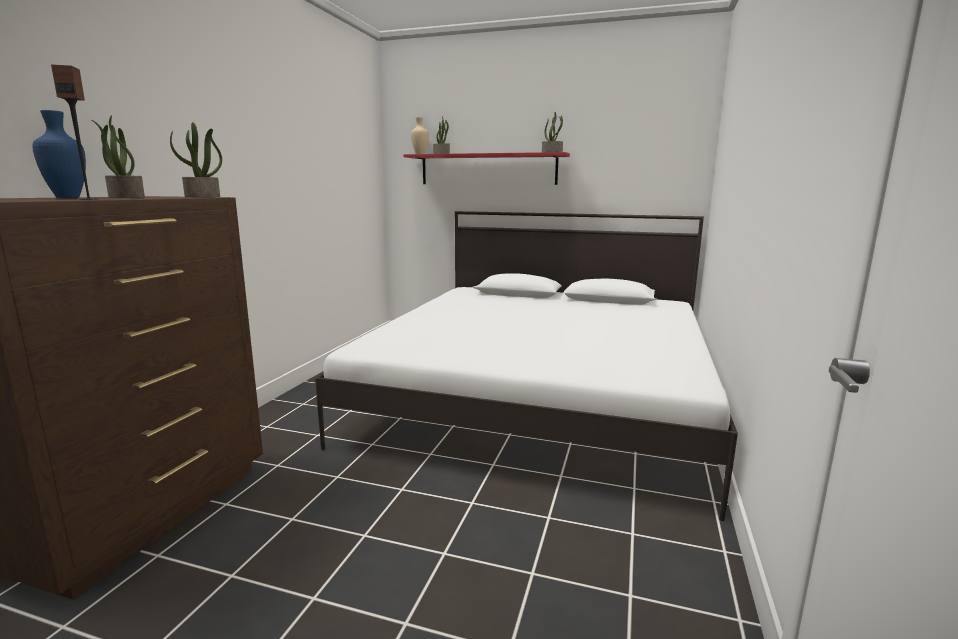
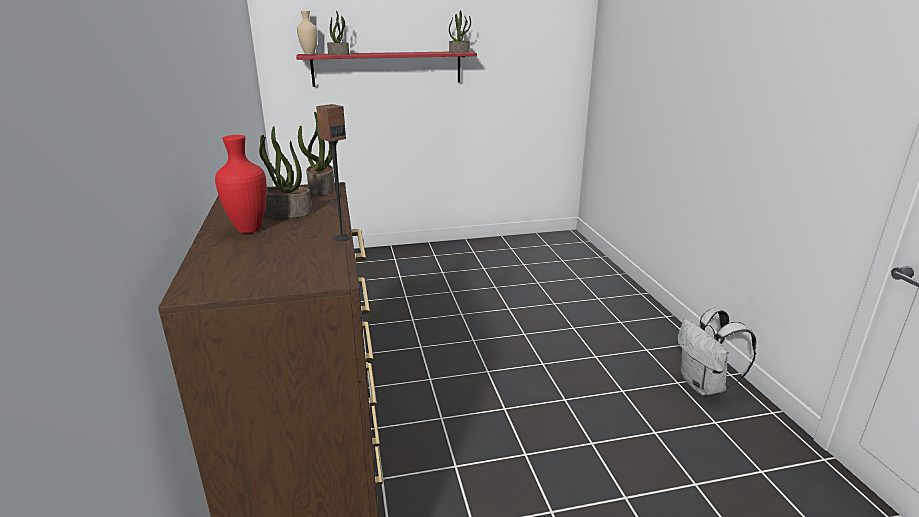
camera: 30 degrees left, 10 degrees up
(69, 197) = (248, 229): blue vase -> red vase
(541, 397) = (508, 292): white bed -> none
(666, 550) = (704, 386): none -> white backpack

